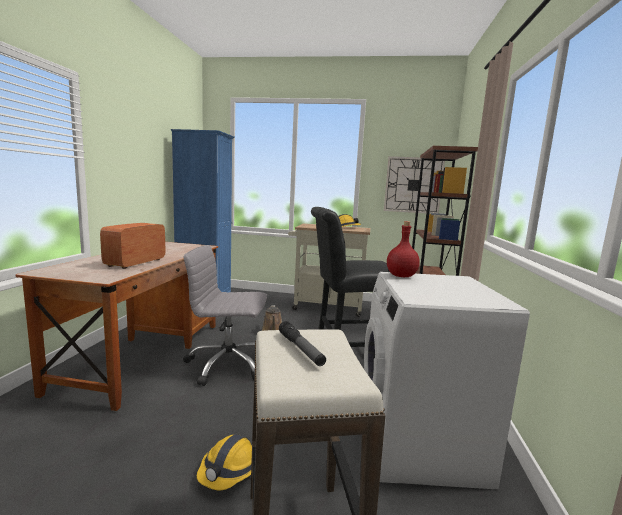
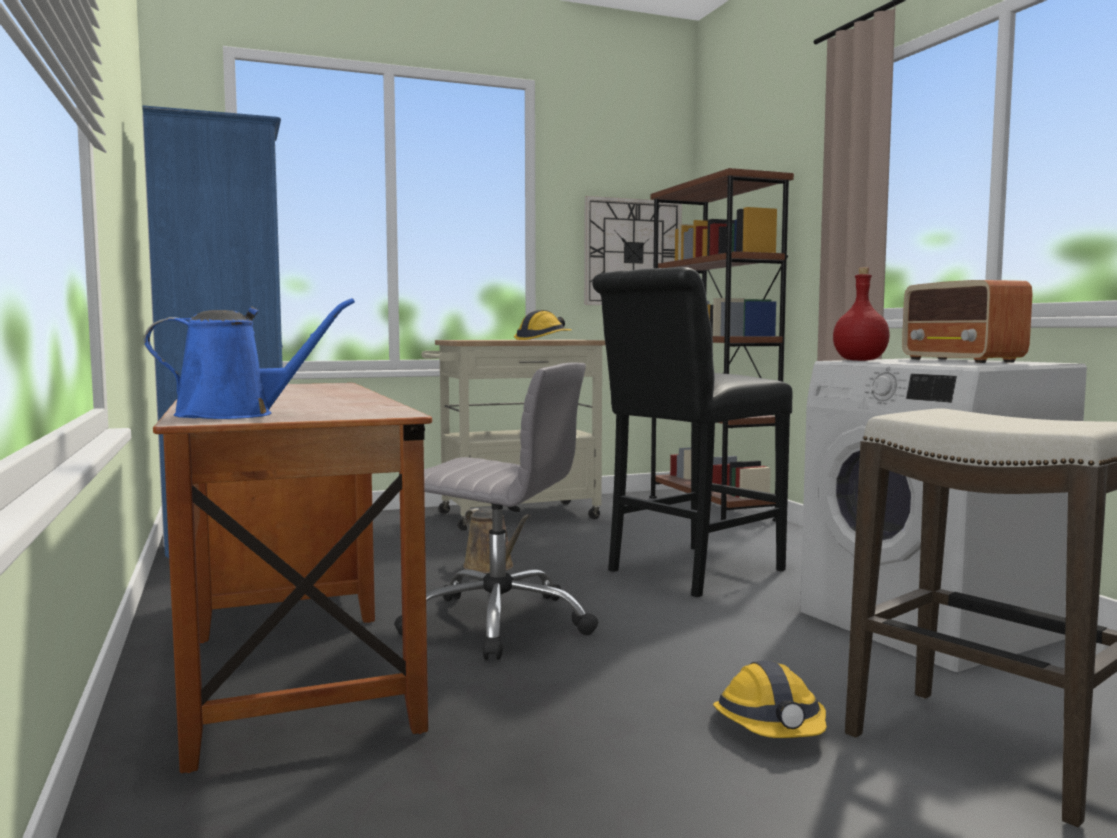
camera: 30 degrees left, 5 degrees down
(67, 269) = (236, 414): none -> blue watering can
(135, 263) = (327, 401): radio -> radio (961, 361)
(227, 364) = (499, 623): grey office chair -> grey office chair turned 135 degrees counterclockwise
(301, 349) = (979, 416): flashlight -> none

